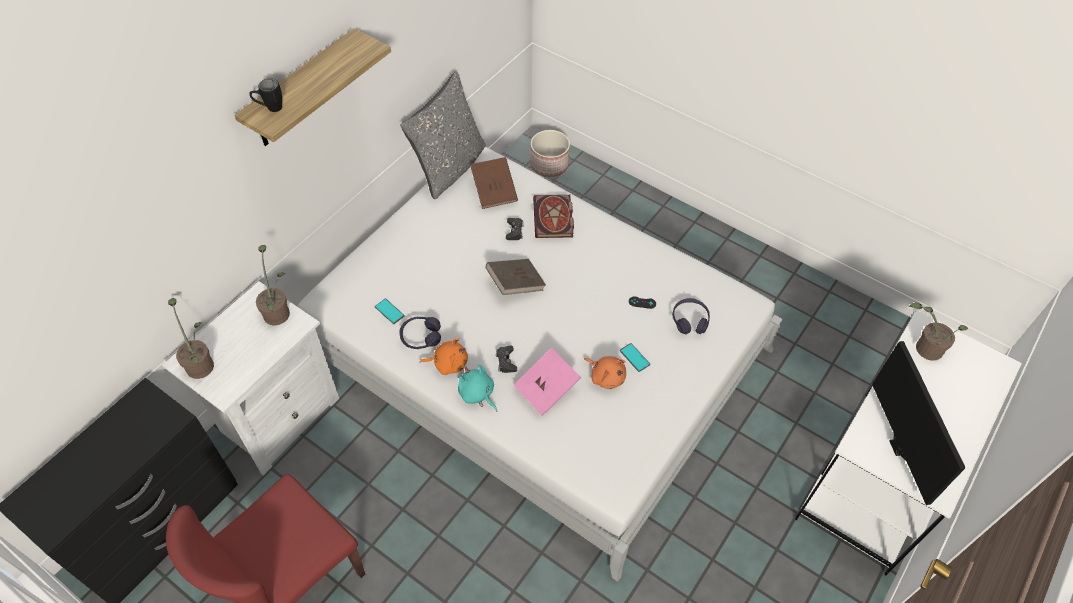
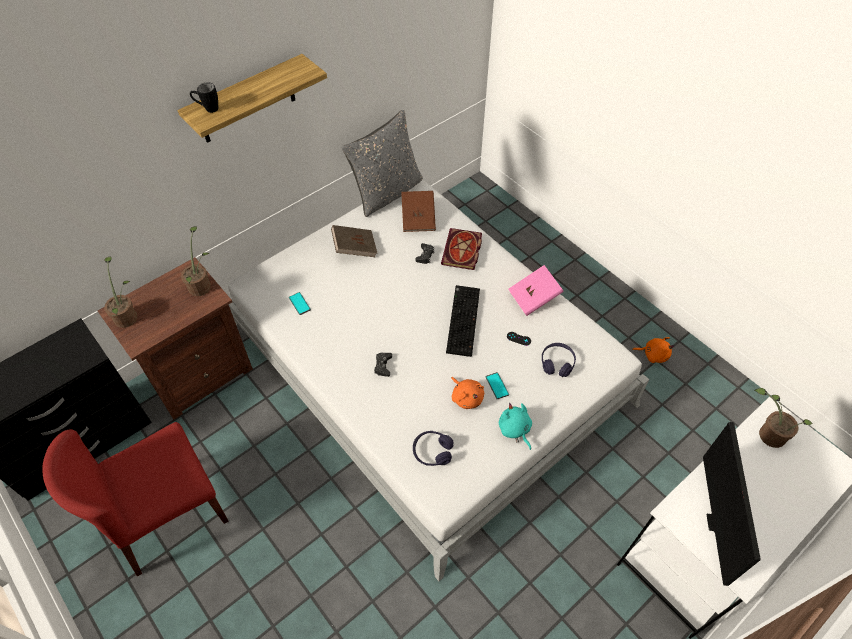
camera: 15 degrees right, 0 degrees up
(277, 416) = (199, 373): white nightstand -> brown nightstand
(421, 337) = (318, 330): purple headphones -> purple headphones (432, 451)
(448, 363) = (334, 357): orange plush toy -> orange plush toy (653, 354)
(477, 394) = (350, 389): turquoise plush toy -> turquoise plush toy (515, 430)
(515, 284) = (412, 301): brown book -> brown book (355, 248)
(547, 389) = (411, 397): pink book -> pink book (534, 298)
(549, 164) = (485, 207): planter -> none
(576, 294) = (462, 320): none -> keyboard

